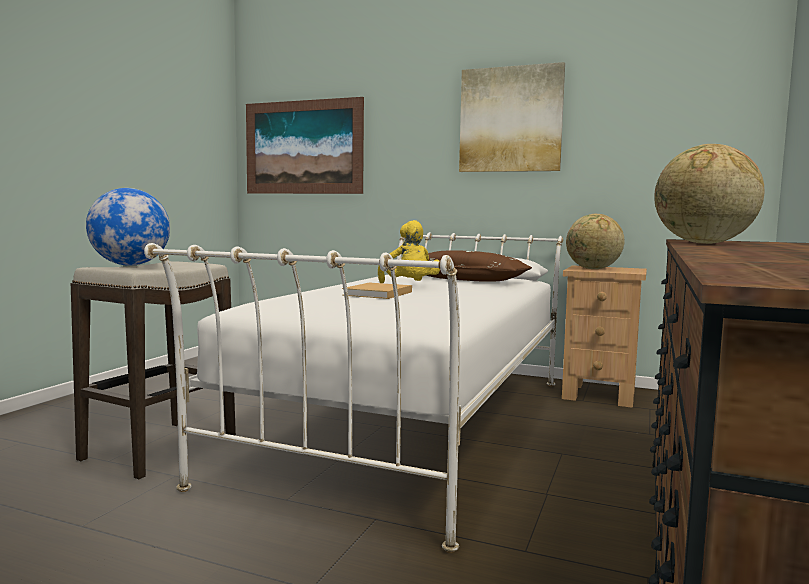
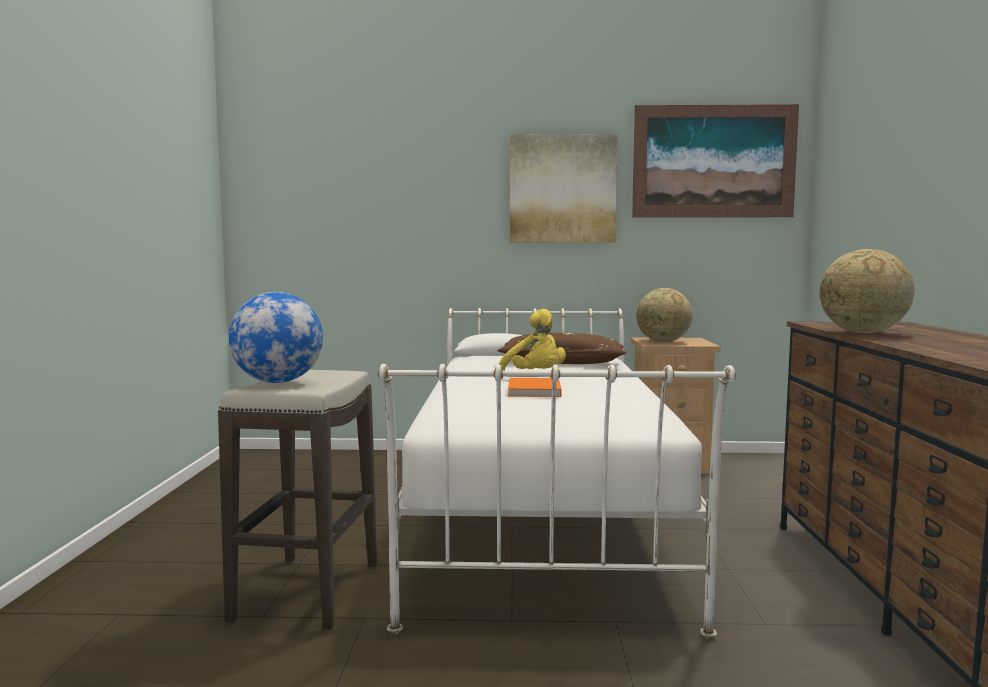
camera: 20 degrees left, 0 degrees up
(303, 147) = (316, 212): picture -> picture (713, 161)
(377, 294) = (534, 391): beige book -> orange book

